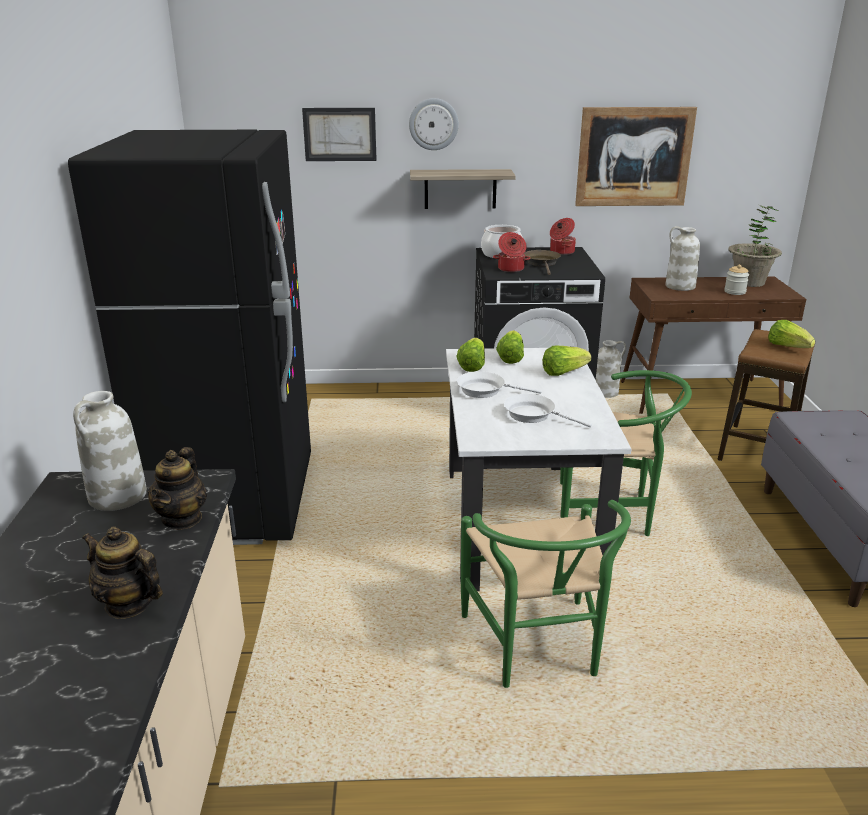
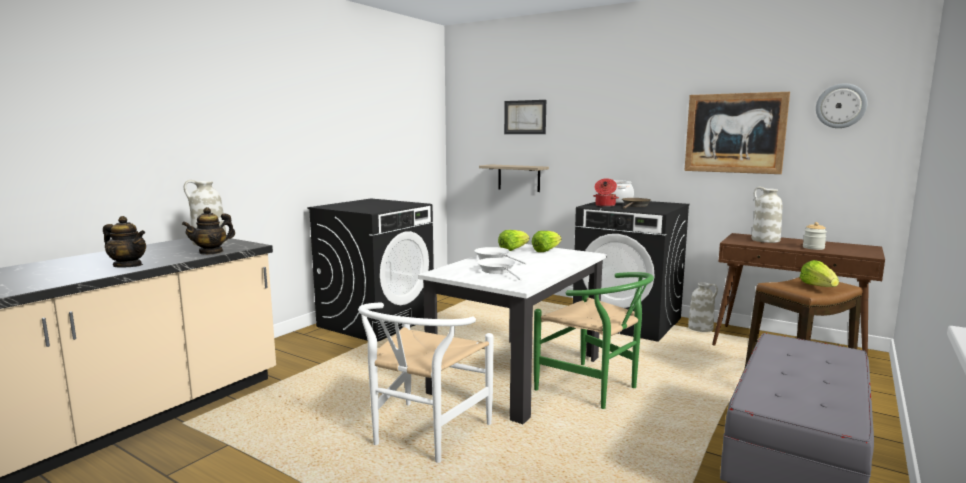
camera: 35 degrees right, 15 degrees down
(129, 604) = (128, 265): teapot -> teapot turned 135 degrees clockwise
(235, 500) = (377, 321): black fridge -> black washing machine
(433, 124) = (582, 109): wall clock -> wall clock (841, 106)
(460, 189) = (599, 155): shelf -> shelf (519, 178)
(538, 651) = (423, 437): green chair -> white chair
(561, 252) = (665, 204): cooking pot -> none
(563, 372) = (566, 260): lettuce -> none
(749, 282) = (843, 246): potted plant -> none

